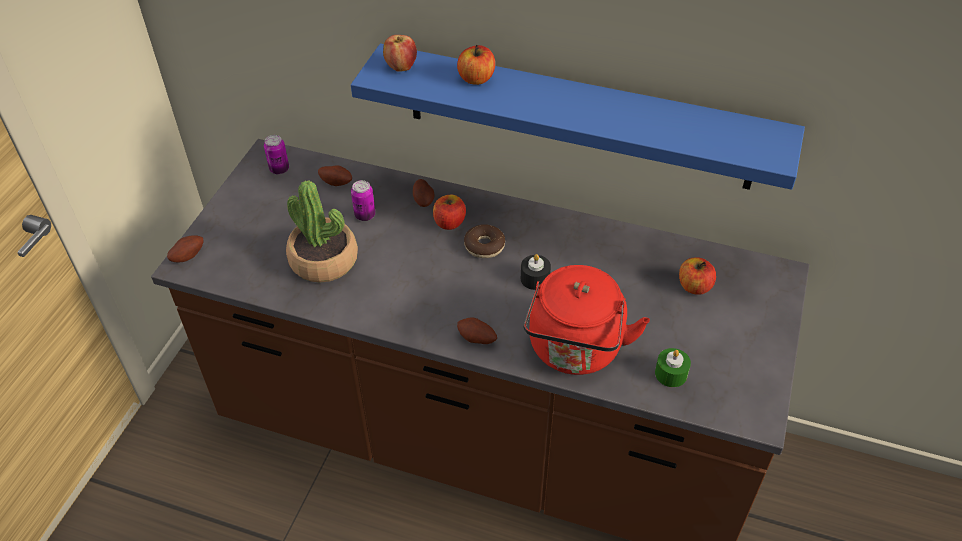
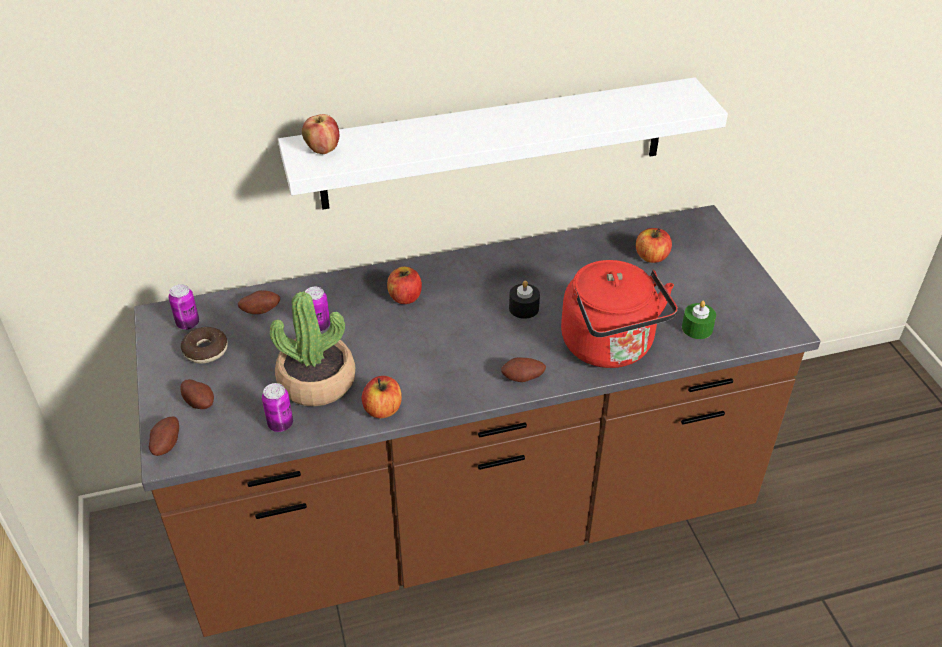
camera: 35 degrees left, 5 degrees down
(270, 280) = (280, 424): none -> can
(424, 200) = (363, 289): potato -> potato (200, 402)
(476, 78) = (404, 134): apple -> apple (383, 409)
(484, 246) = (455, 302): donut -> donut (205, 350)
(578, 117) = (495, 144): blue shelf -> white shelf

